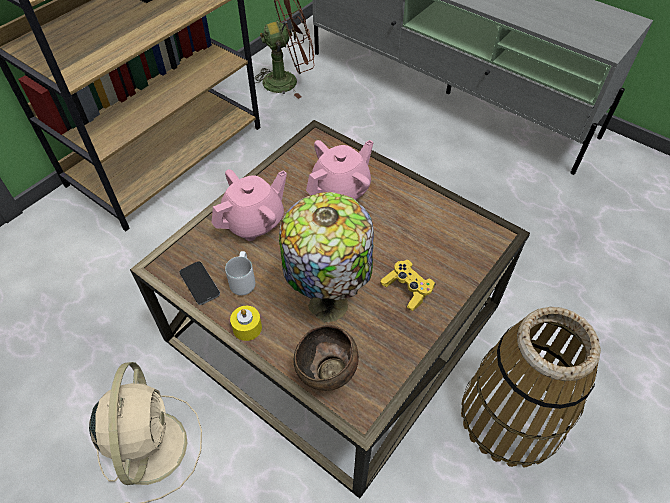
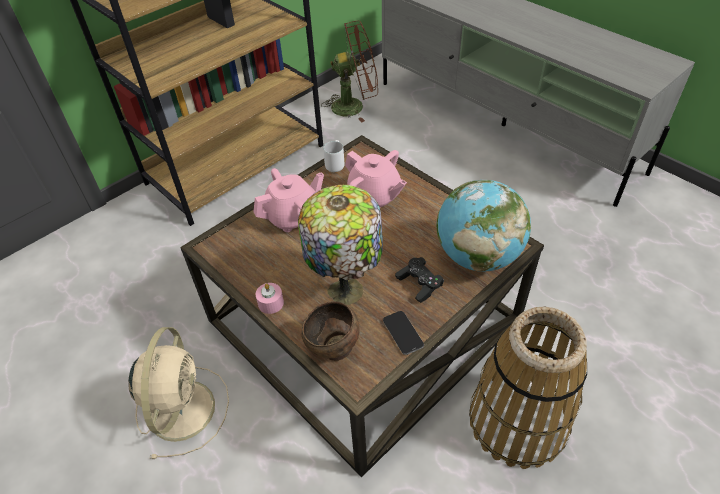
camera: 10 degrees right, 5 degrees down
(199, 283) = (236, 263): phone -> phone (403, 333)
(241, 280) = (273, 264): white mug -> white mug (334, 163)
(247, 328) = (271, 303): yellow candle -> pink candle
(341, 190) = (374, 196): pink teapot -> pink teapot turned 75 degrees clockwise
(407, 289) = (419, 284): yellow game controller -> black game controller
(463, 251) = (477, 256): none -> globe

